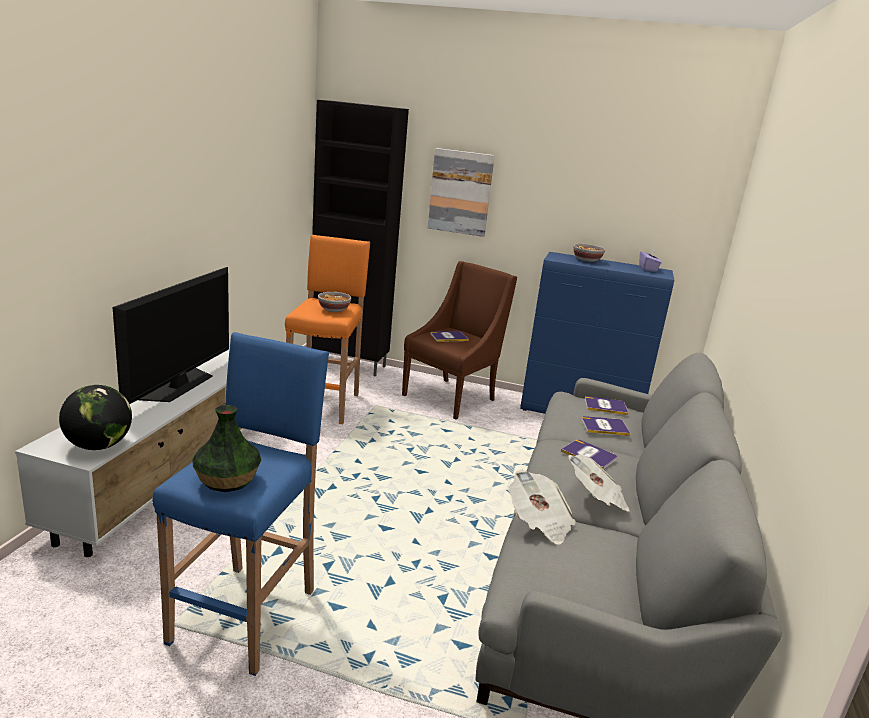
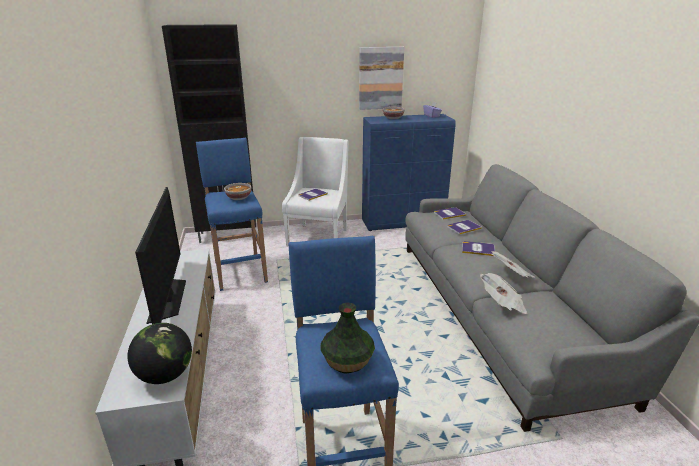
camera: 25 degrees left, 5 degrees up
(324, 404) = (240, 271): orange stool -> blue stool
(451, 397) = (319, 236): brown armchair -> white armchair
(460, 192) = (290, 85): picture -> picture (380, 78)

